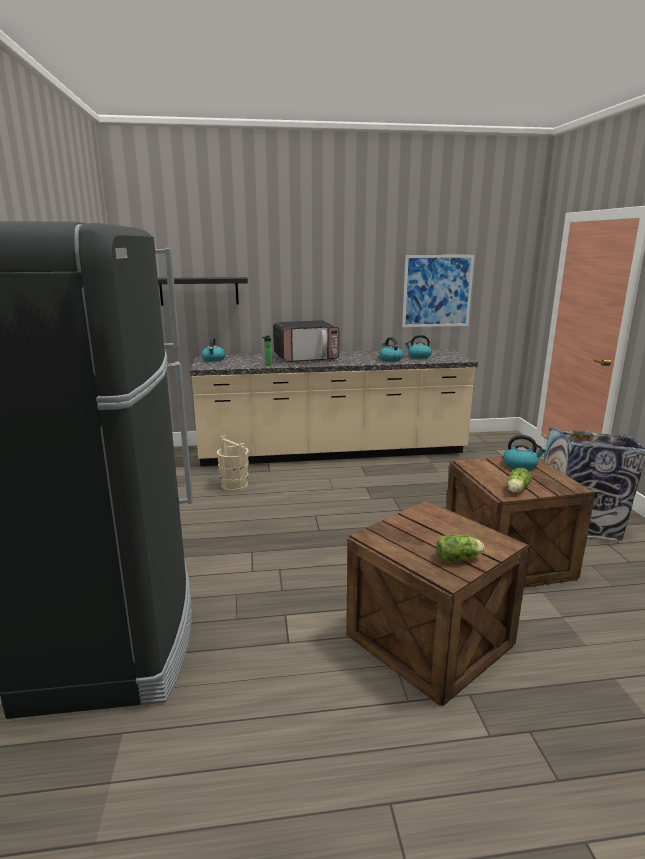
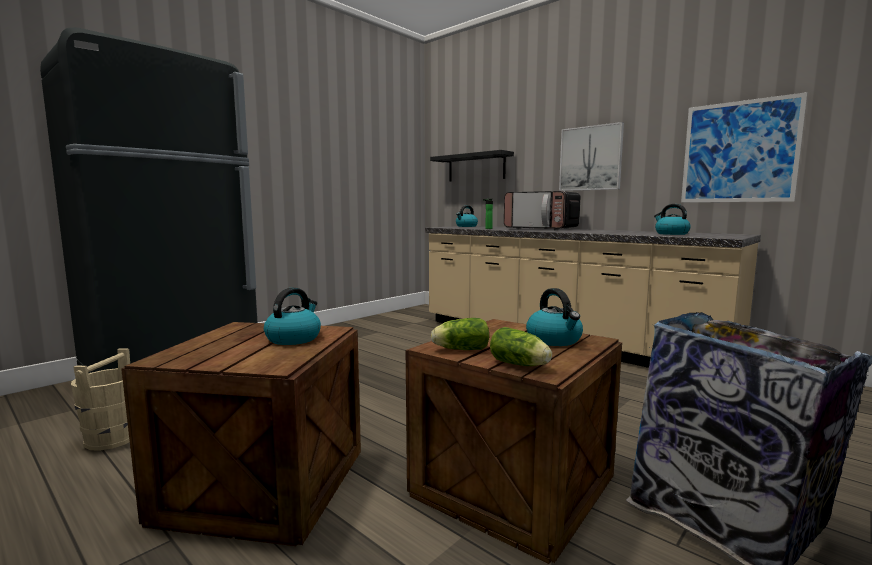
camera: 50 degrees right, 10 degrees down
(234, 485) = (426, 336): beige bucket -> beige bucket (113, 438)
(329, 289) = (590, 158): none -> picture
(390, 359) = (622, 233): kettle -> kettle (294, 338)
(459, 559) = (213, 356): lettuce -> lettuce (521, 365)

